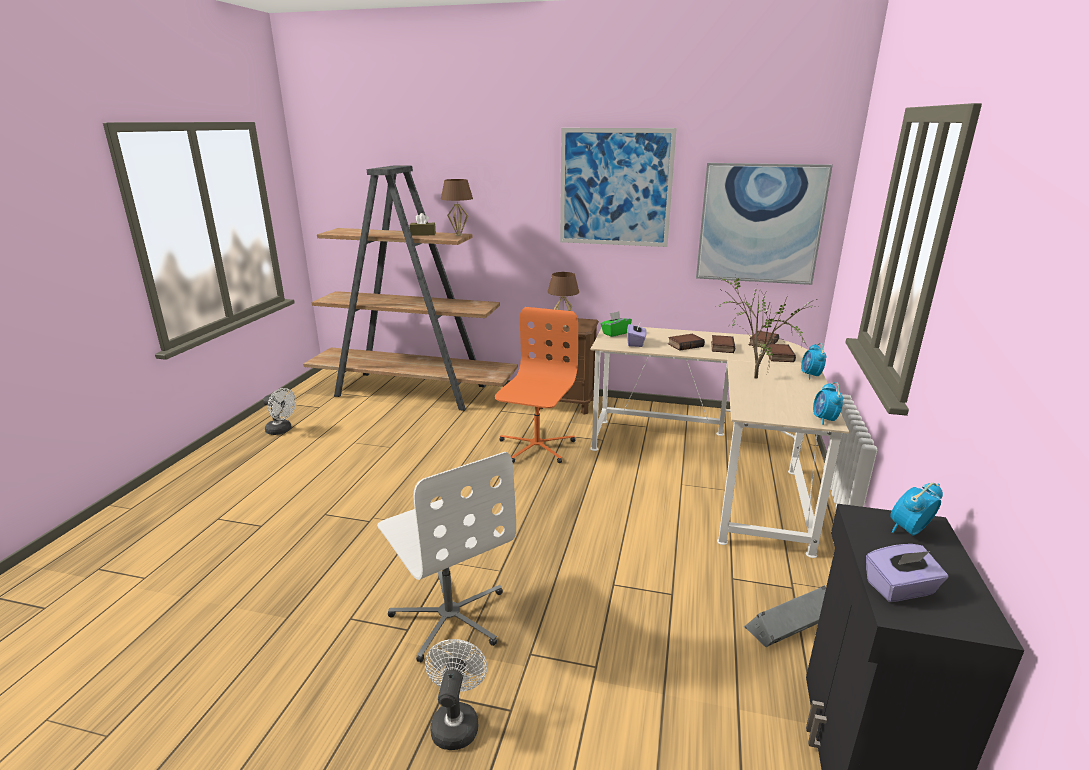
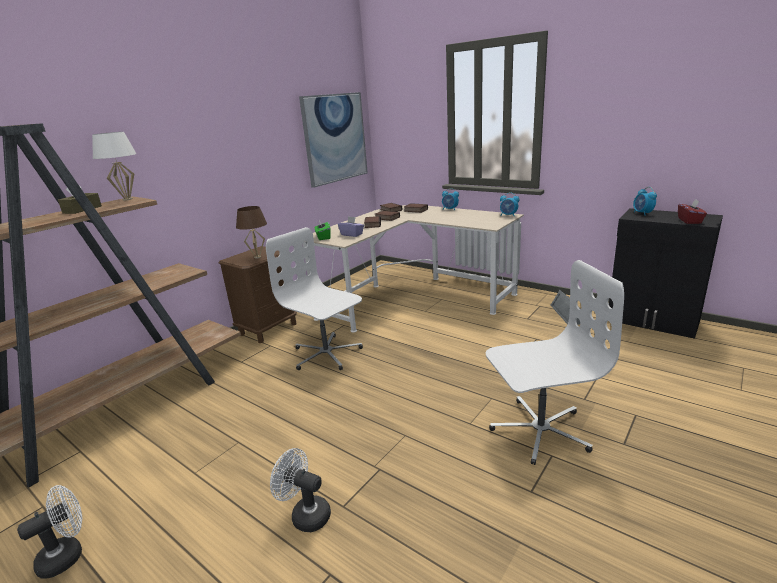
camera: 65 degrees left, 0 degrees up
(456, 721) = (648, 440): white fan -> white fan (305, 514)
(458, 235) = (127, 199): brown table lamp -> white table lamp
(536, 447) = (326, 354): orange office chair -> white office chair
(615, 188) = (244, 125): picture -> none
(752, 378) = (443, 219): potted plant -> none
(900, 589) = (690, 221): purple tissue box -> red tissue box

